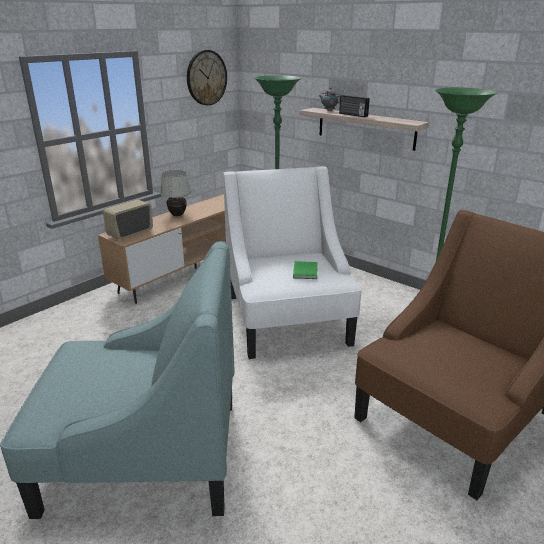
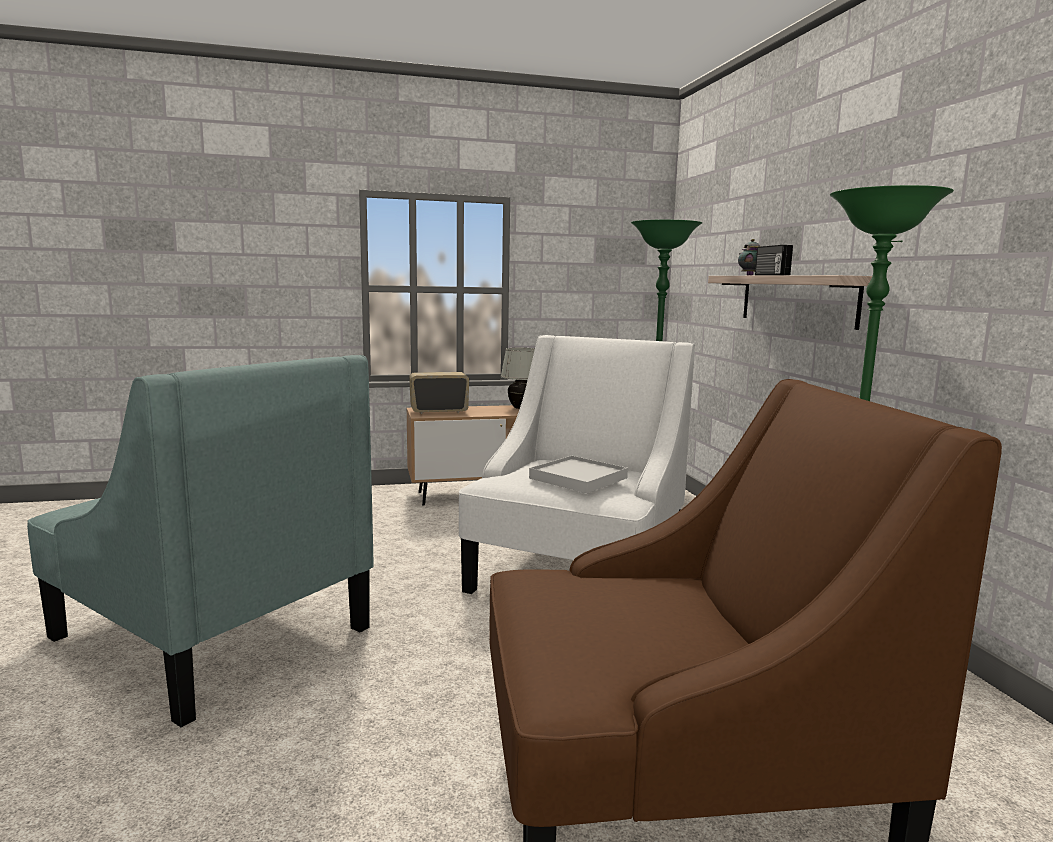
camera: 35 degrees right, 15 degrees down
(206, 78) = (614, 242): wall clock -> none
(306, 271) = (578, 478): green book -> white tray

